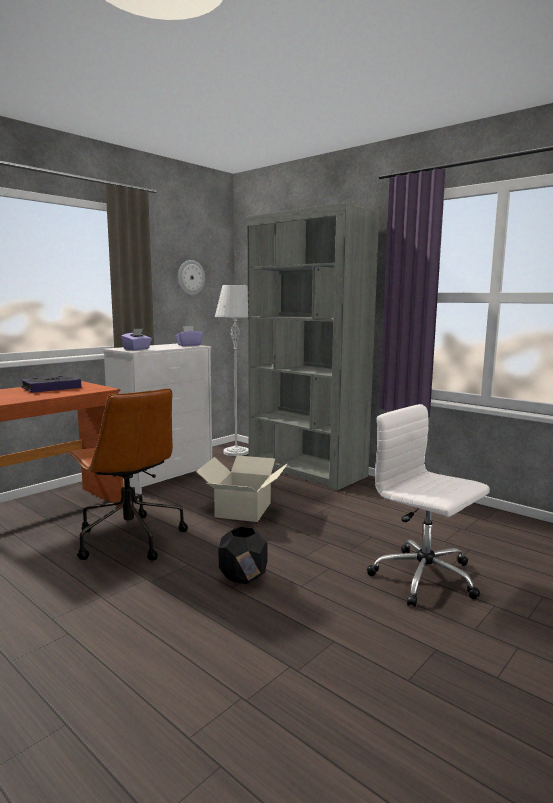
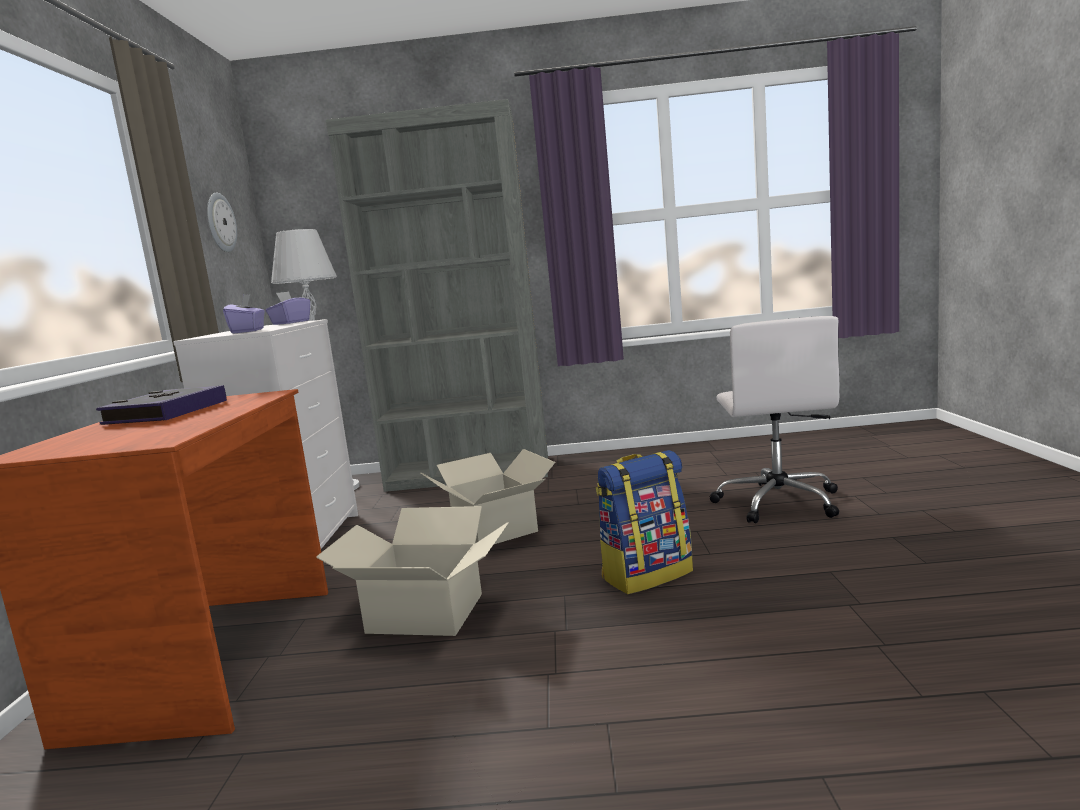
camera: 40 degrees left, 0 degrees up
(129, 538) = (425, 613): brown office chair -> cardboard box
(244, 577) = (647, 574): black planter -> backpack
(426, 578) = (778, 502): white office chair -> white office chair turned 90 degrees counterclockwise

